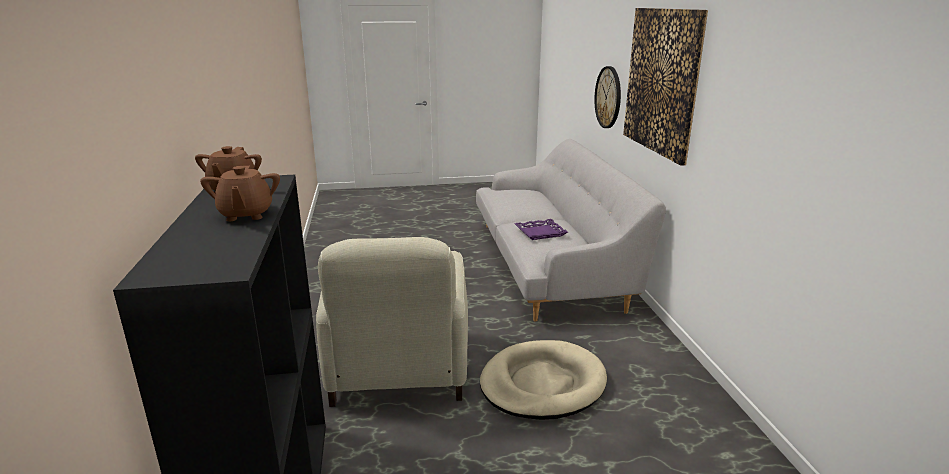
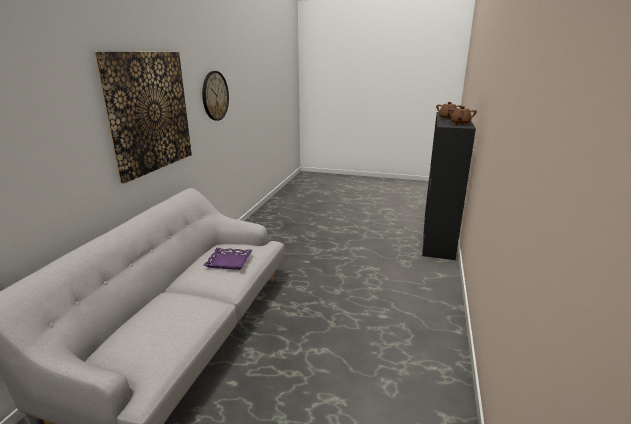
camera: 155 degrees left, 0 degrees up
(398, 368) = (379, 272): beige armchair -> none
(542, 384) = (308, 248): beige dog bed -> none
(608, 97) = (62, 171): wall clock -> wall clock (215, 96)

